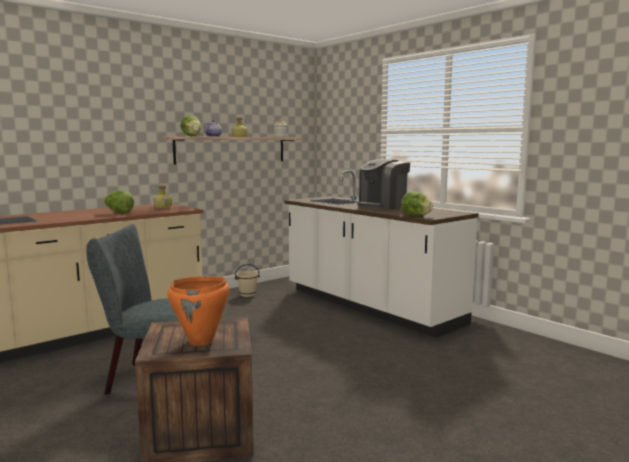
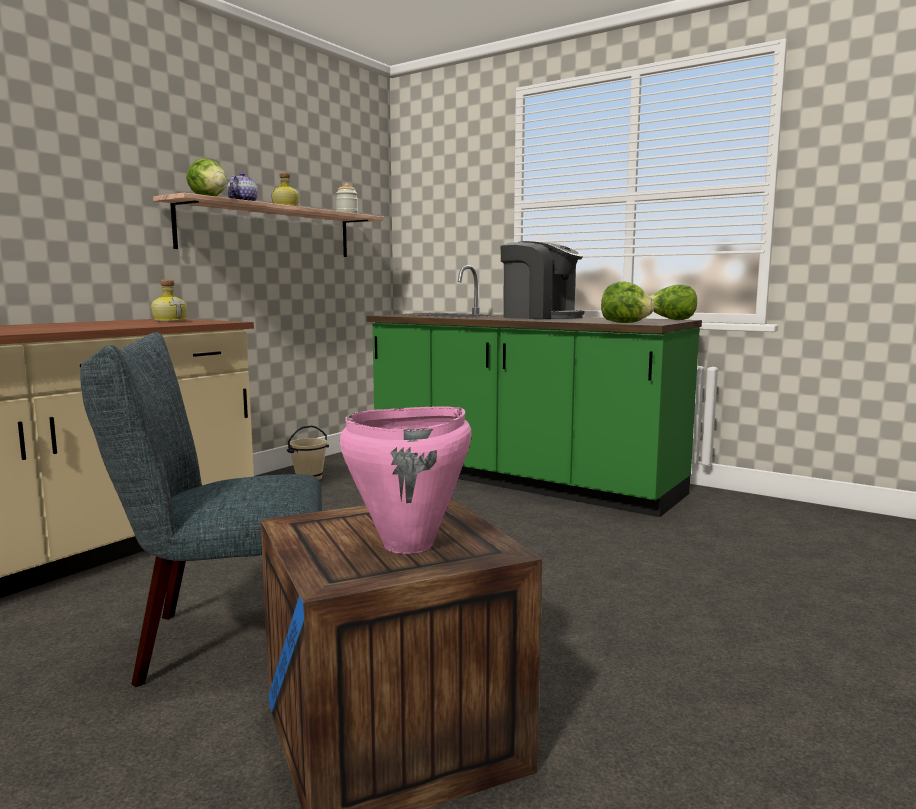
camera: 15 degrees left, 0 degrees up
(119, 213) = (92, 326): lettuce -> lettuce (671, 320)
(201, 341) = (409, 545): orange cooking pot -> pink cooking pot
(369, 306) = (520, 480): white counter -> green counter
(382, 206) = (540, 317): coffee machine -> coffee machine turned 90 degrees counterclockwise

